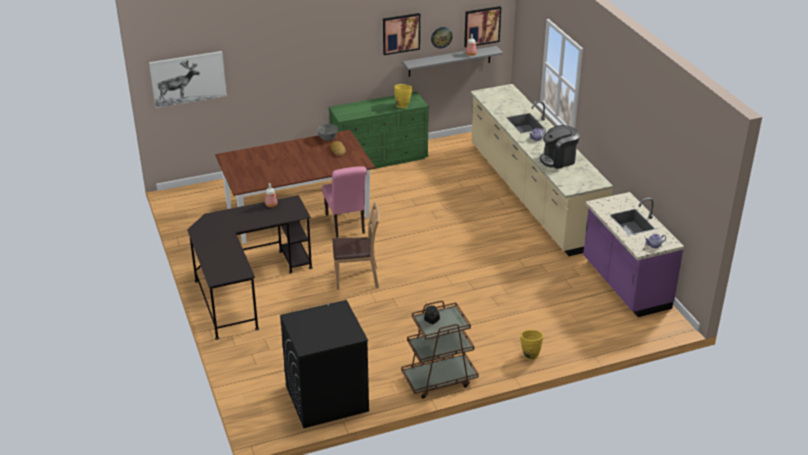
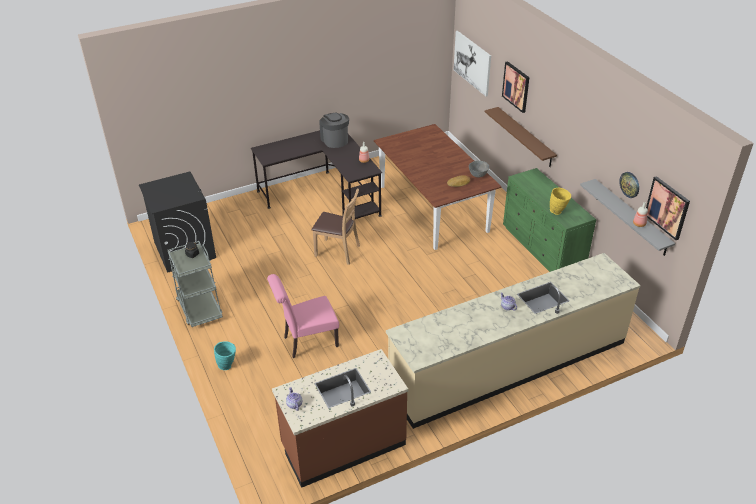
camera: 85 degrees right, 5 degrees up
(299, 93) = (525, 137): none -> brown shelf
(346, 225) = (418, 237): pink chair -> pink chair (307, 342)
(357, 278) = (338, 251): brown chair -> brown chair turned 60 degrees counterclockwise
(401, 33) = (600, 149): picture -> picture (516, 86)
(439, 379) = (199, 308): brown cart -> grey cart
(530, 355) = (228, 365): yellow vase -> turquoise vase
(558, 160) = (462, 325): coffee machine -> coffee machine (334, 140)
(624, 285) = (343, 445): purple counter -> brown counter

